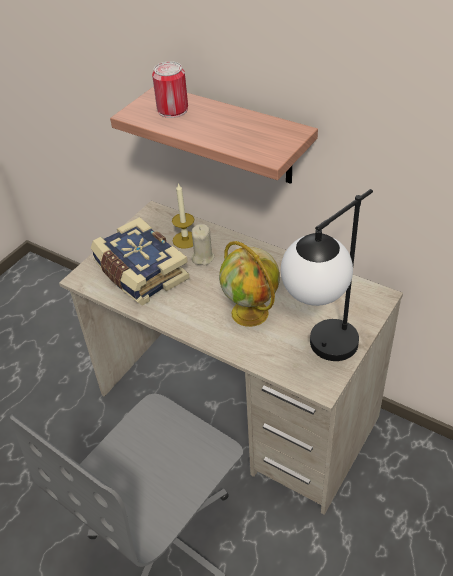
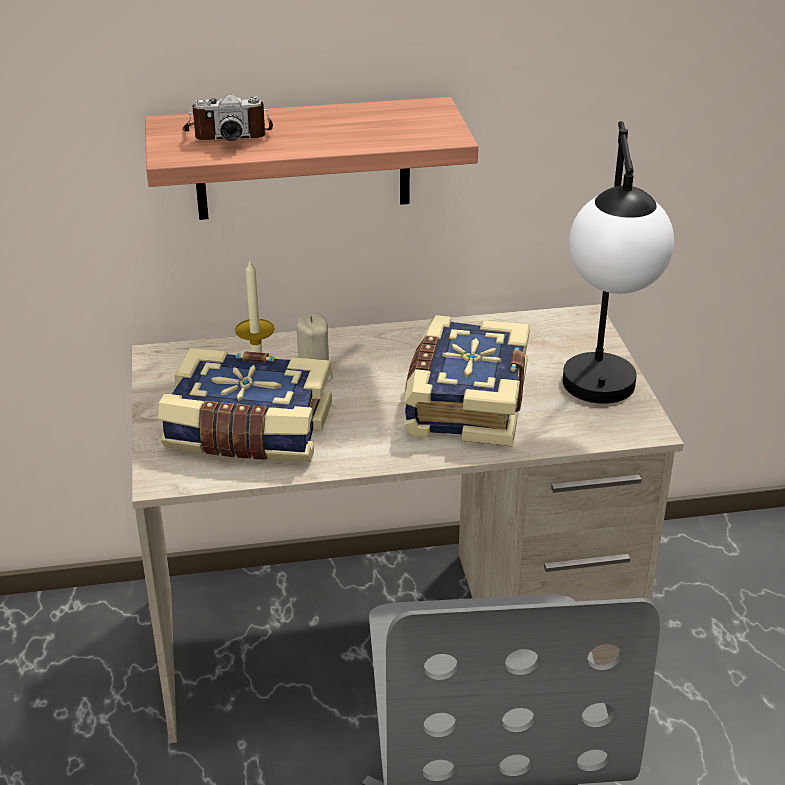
camera: 45 degrees left, 10 degrees down
(172, 110) = (228, 133): can -> camera
(251, 313) = (464, 402): globe -> book

